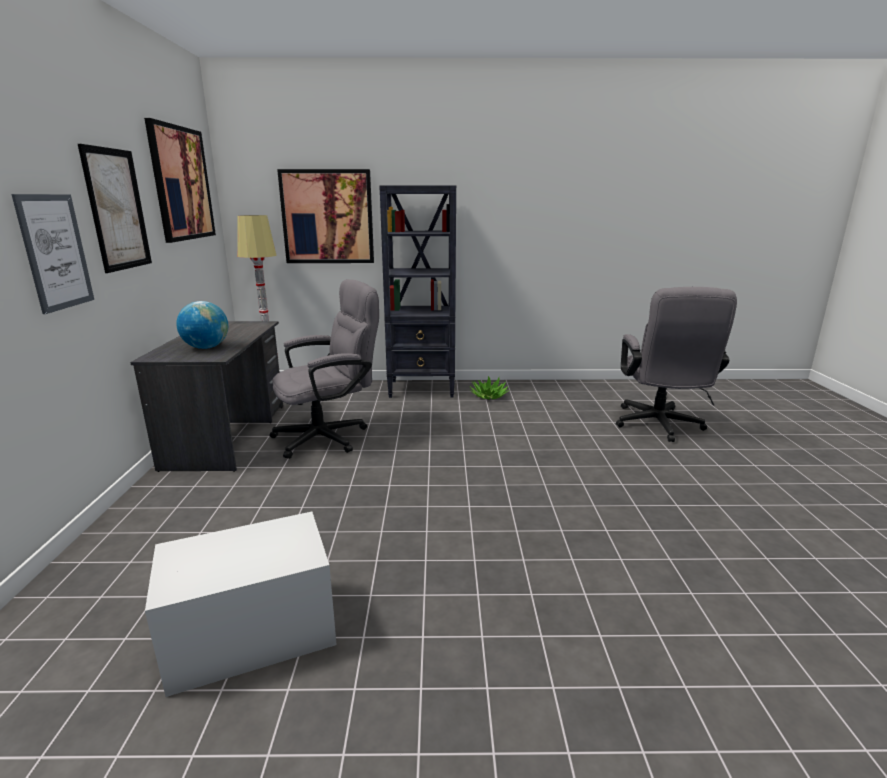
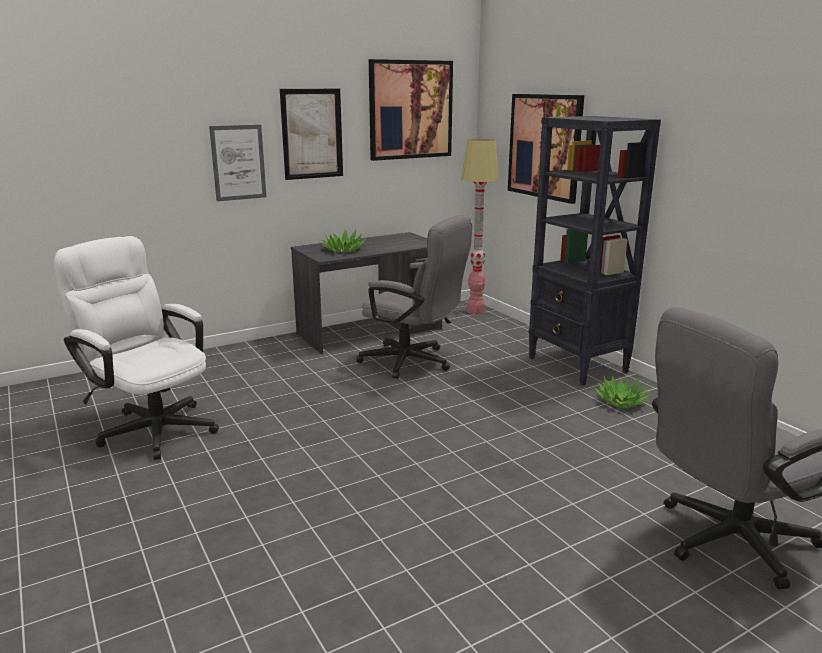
camera: 60 degrees right, 0 degrees up
(206, 347) = (343, 250): globe -> potted plant
(251, 633) = (152, 426): white storage box -> white office chair

